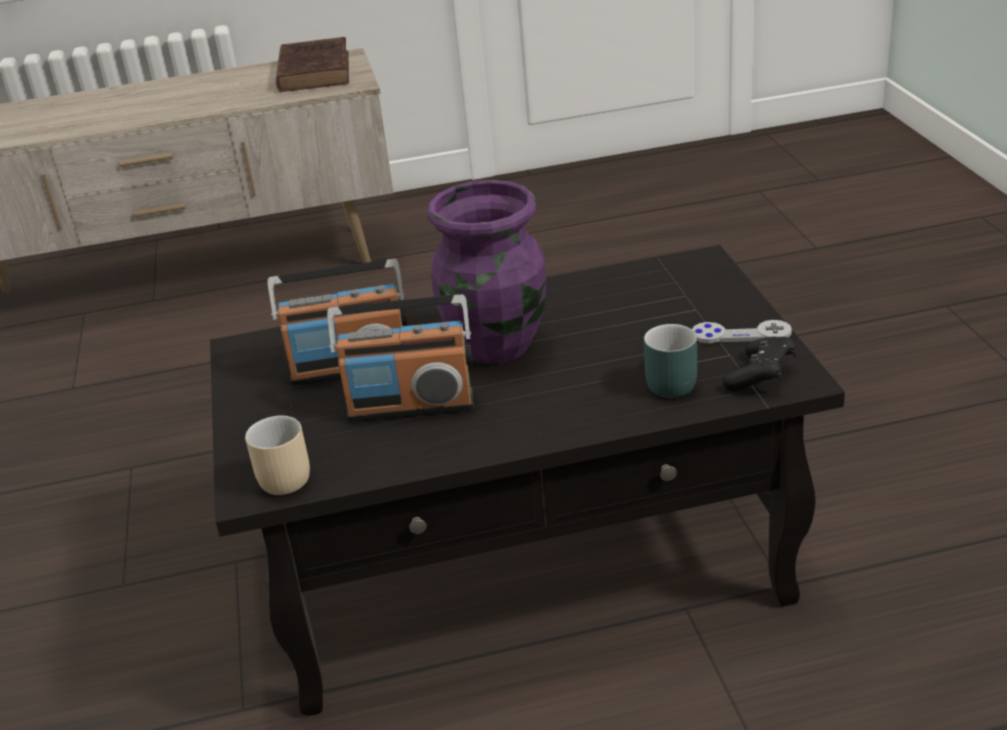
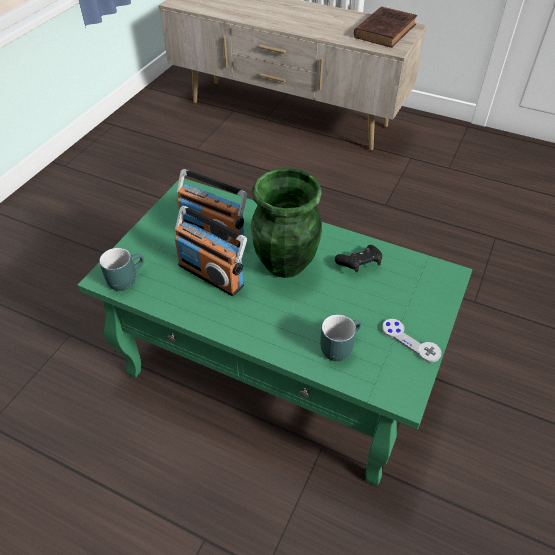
camera: 35 degrees right, 15 degrees up
(284, 474) = (125, 277): beige mug -> turquoise mug
(497, 347) = (285, 264): purple vase -> green vase
(528, 564) = (279, 367): black coffee table -> green coffee table
(761, 376) = (387, 378): black game controller -> black game controller (359, 264)

